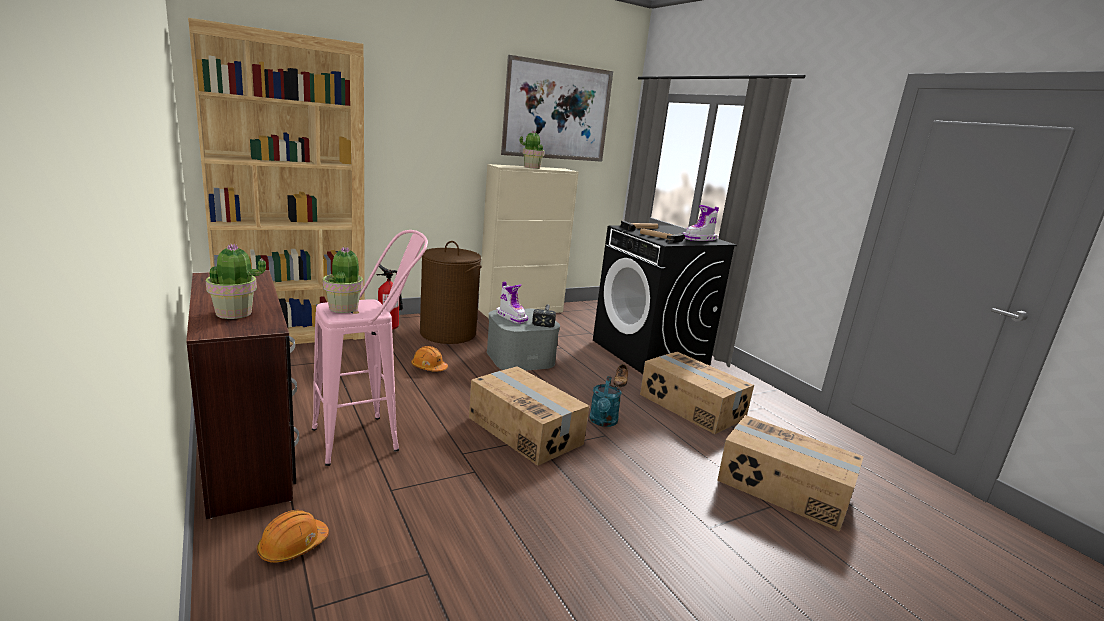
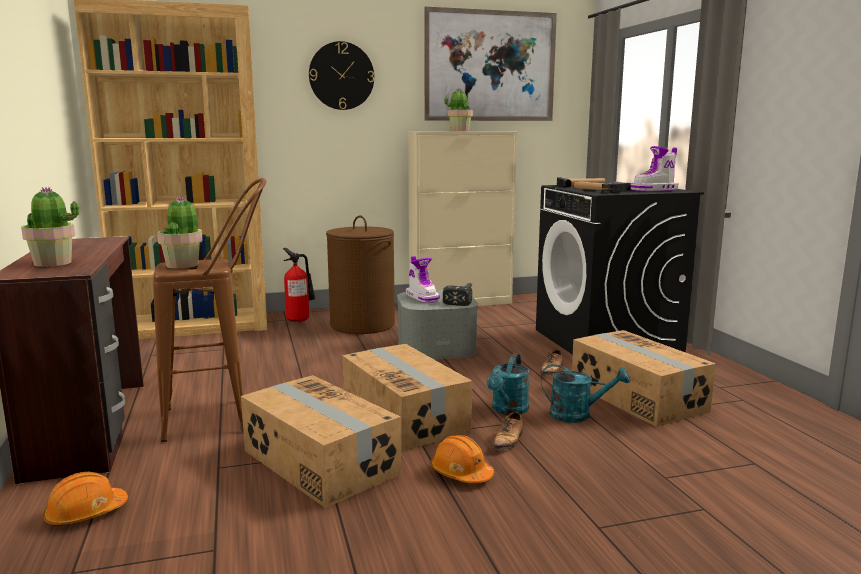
camera: 15 degrees right, 5 degrees down
(370, 437) = (223, 418): pink stool -> brown stool
(429, 367) = (323, 355): orange hard hat -> orange hard hat (461, 473)
(433, 110) = (341, 76): none -> wall clock
(615, 451) = (508, 440): none -> shoe
(656, 425) = (578, 415): none -> turquoise watering can
(783, 489) = (732, 490): cardboard box -> cardboard box (319, 463)

